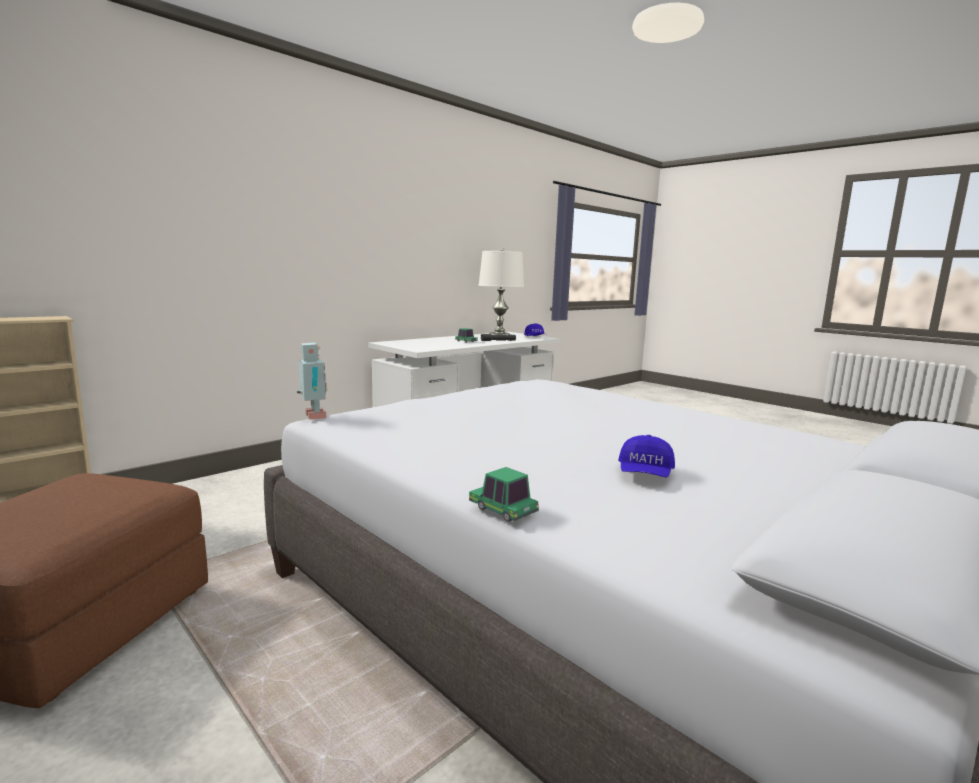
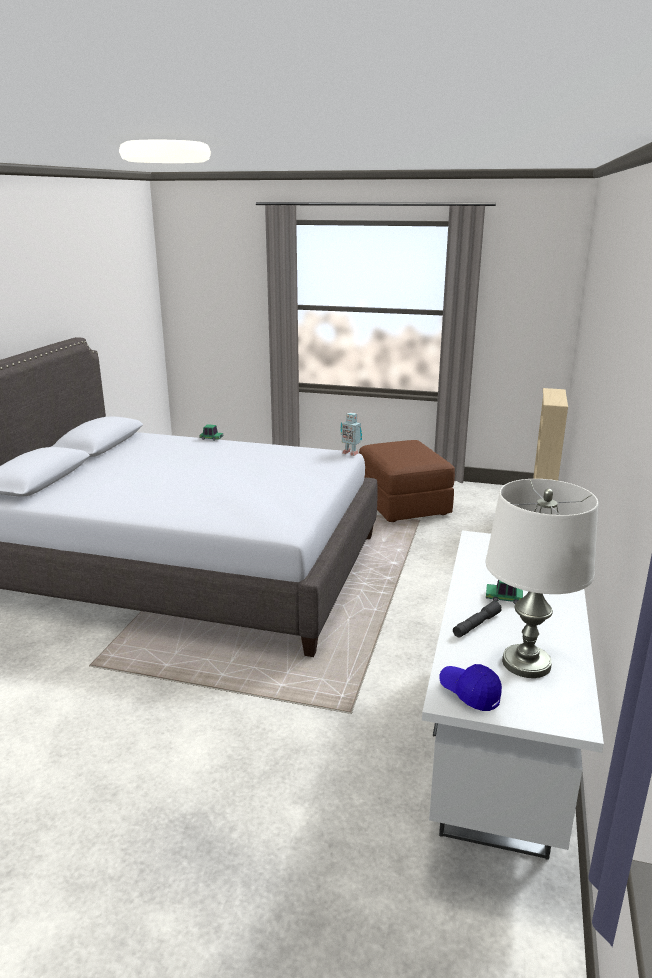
camera: 150 degrees right, 10 degrees up
(645, 474) = (167, 459): blue cap -> none

